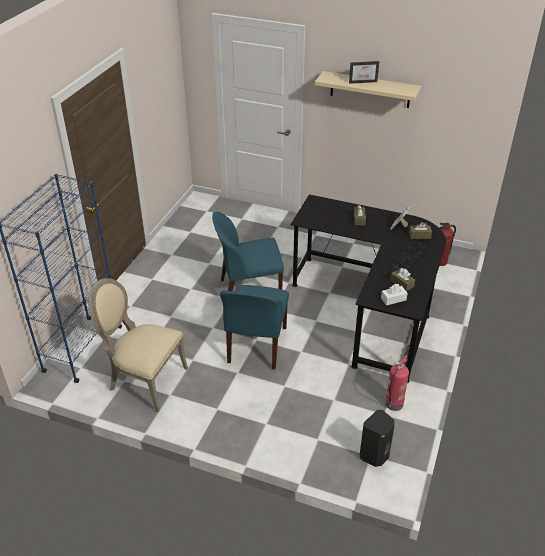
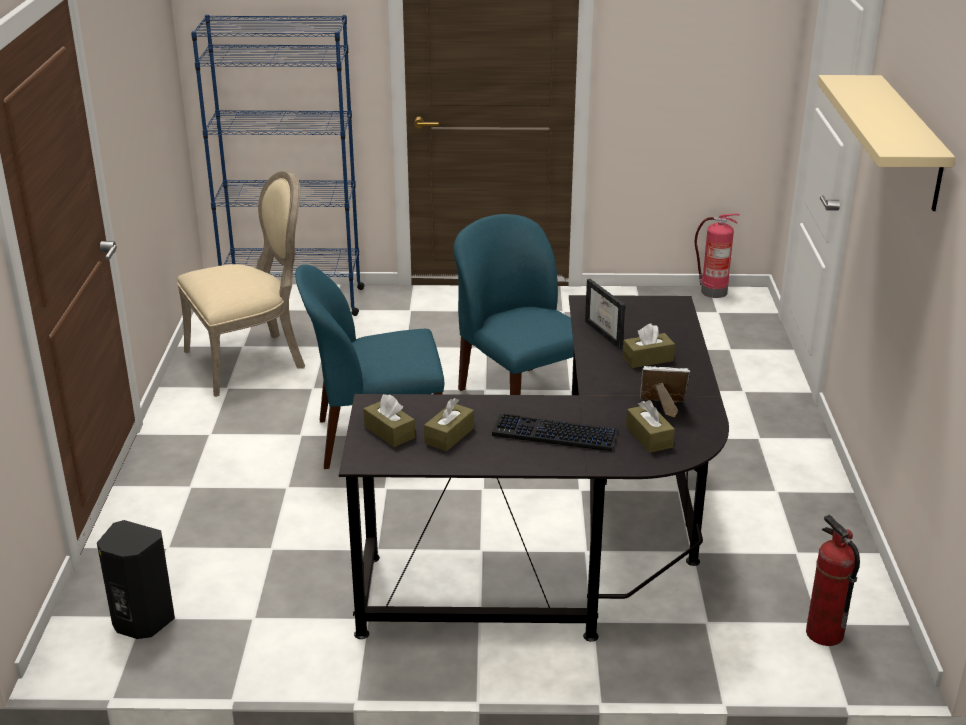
camera: 70 degrees right, 10 degrees down
(144, 380) = (250, 360): beige chair -> beige chair turned 60 degrees clockwise
(363, 81) = (884, 107): picture frame -> picture frame (609, 334)
(393, 299) = (389, 432): white tissue box -> brown tissue box
(394, 404) = (285, 627): fire extinguisher -> fire extinguisher (712, 292)

